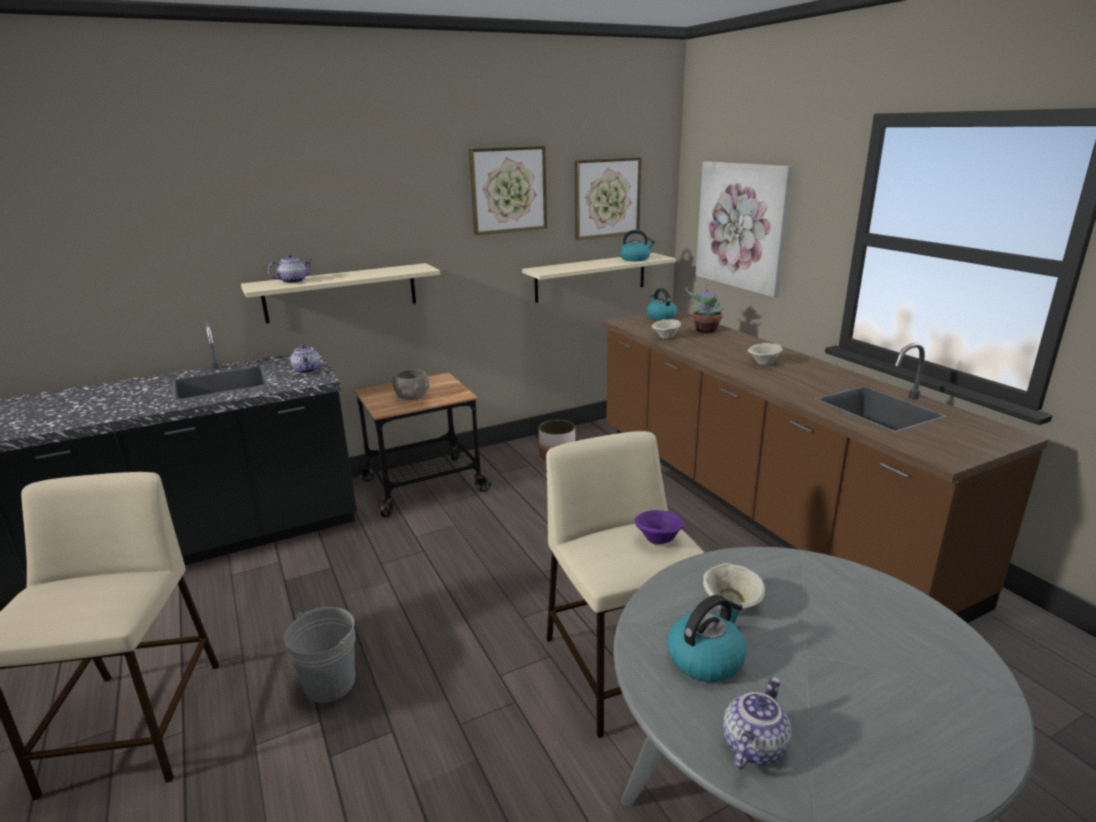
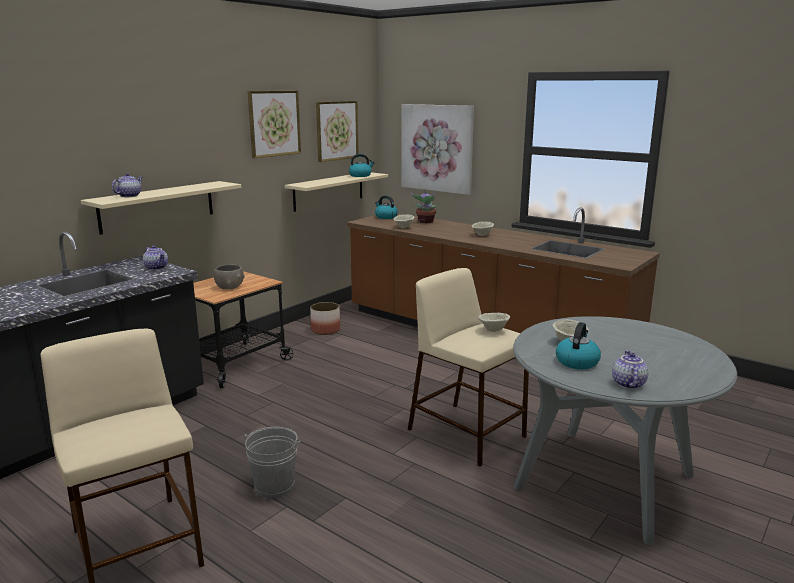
camera: 25 degrees left, 5 degrees down
(658, 540) = (493, 330): purple bowl -> beige bowl

